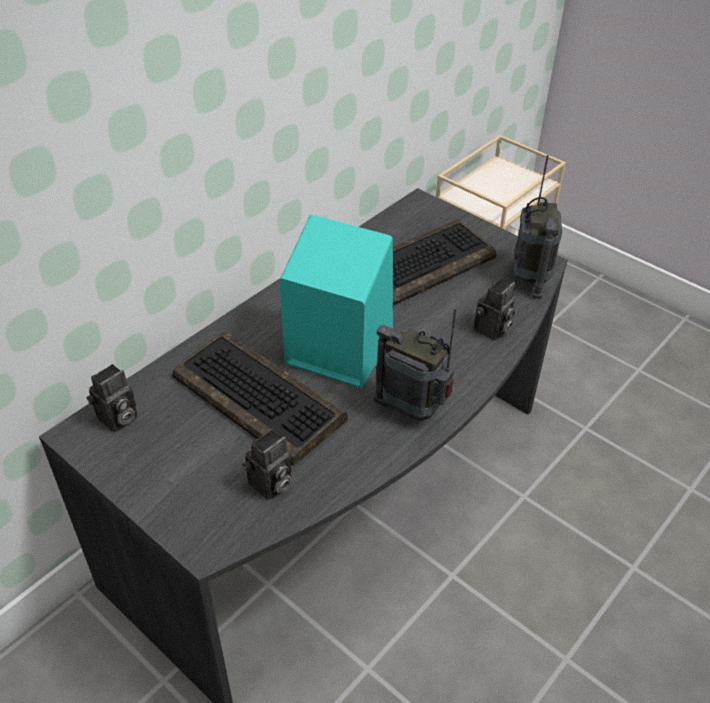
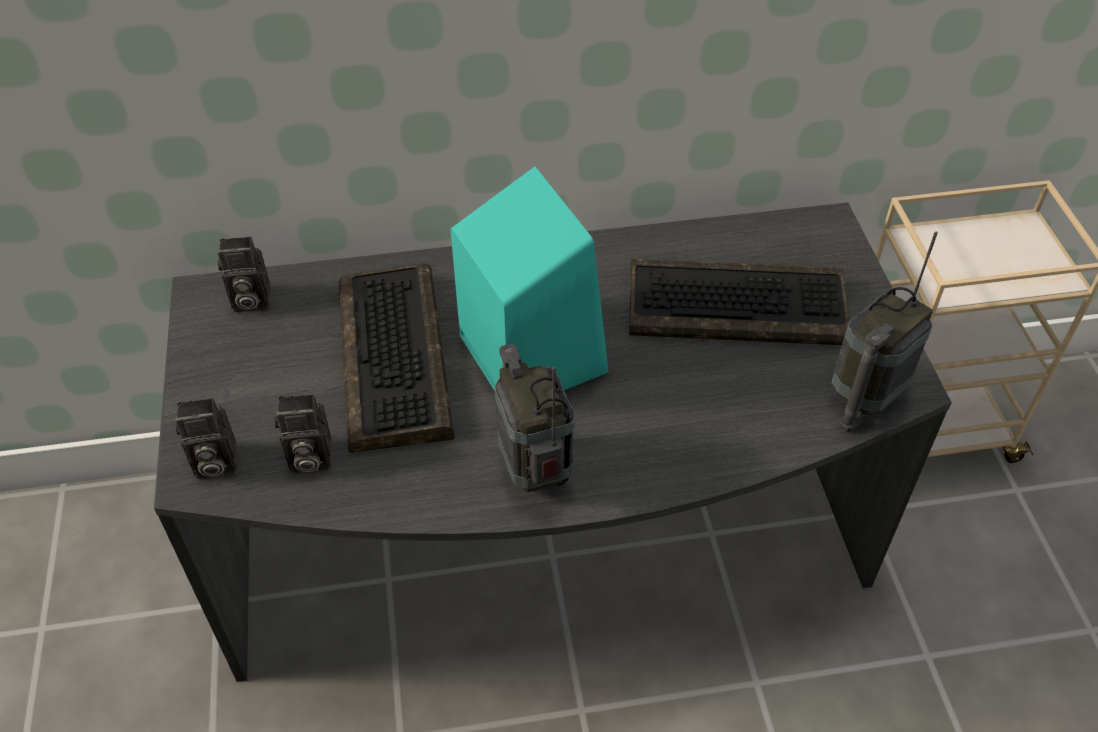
camera: 40 degrees right, 5 degrees up
(492, 330) = (737, 436): camera -> camera (213, 463)

